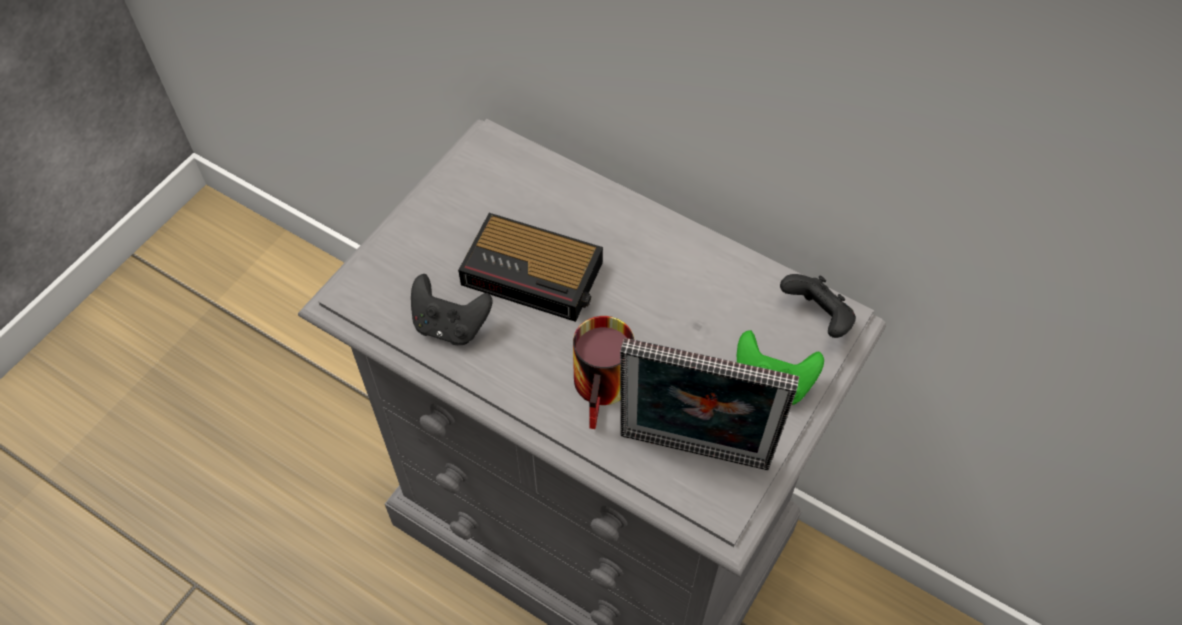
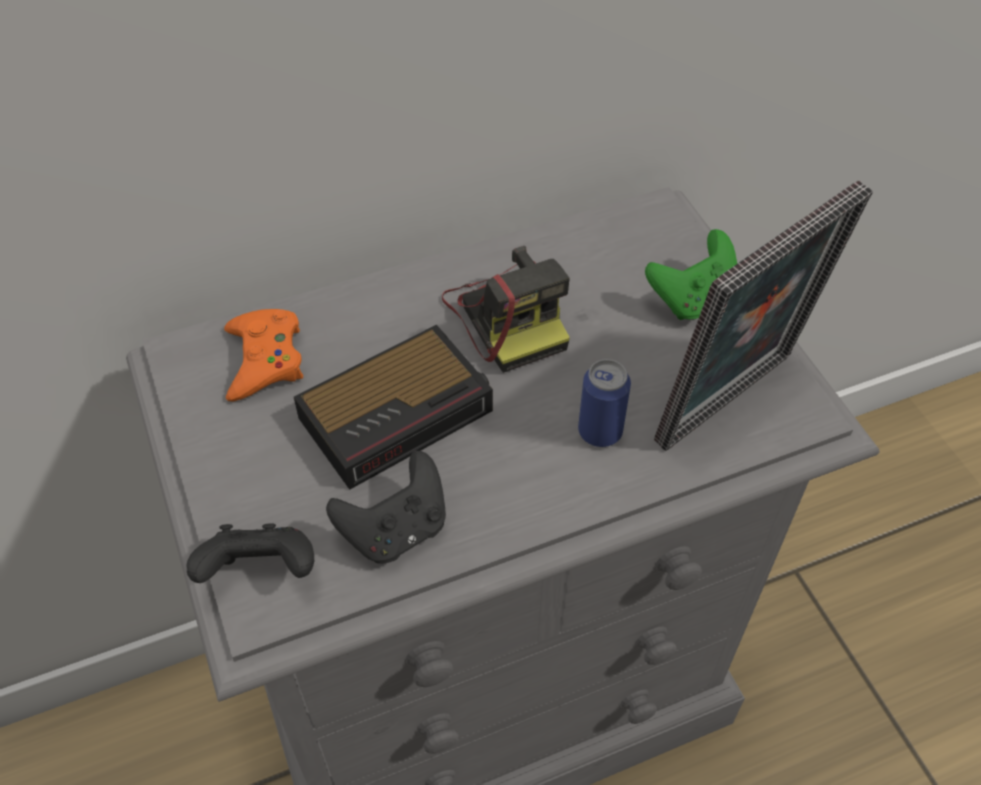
camera: 55 degrees left, 5 degrees down
(519, 184) = (264, 360): none -> orange game controller
(606, 390) = (600, 432): mug -> can
(661, 284) = (508, 316): none -> camera
(817, 318) = (646, 227): black game controller -> black game controller (261, 571)

